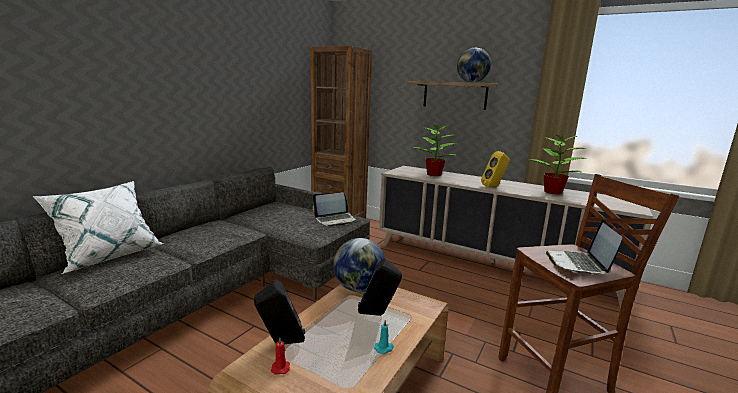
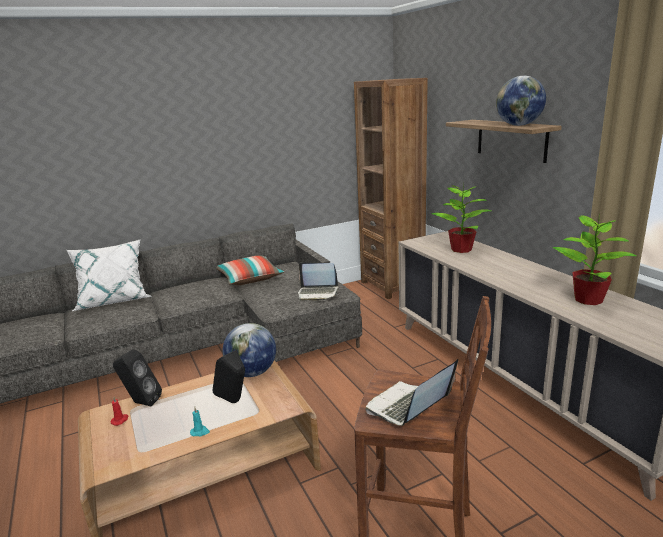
camera: 35 degrees right, 5 degrees up
(252, 217) = (249, 279): none -> pillow
(494, 187) = (508, 279): yellow speaker -> none

